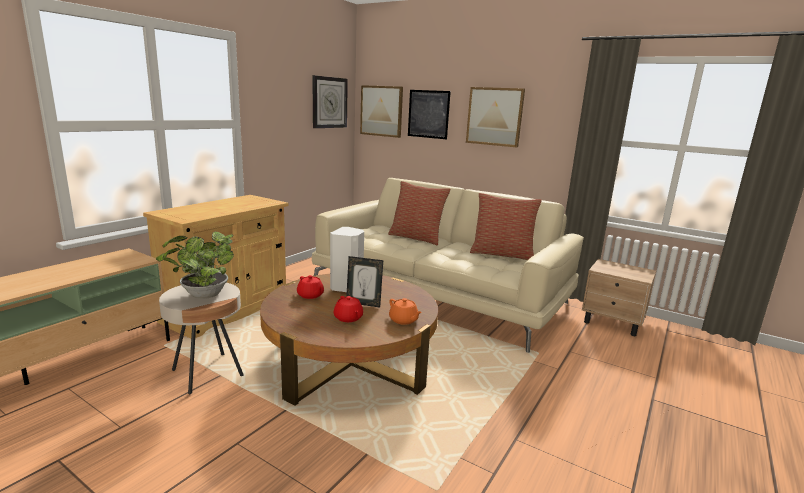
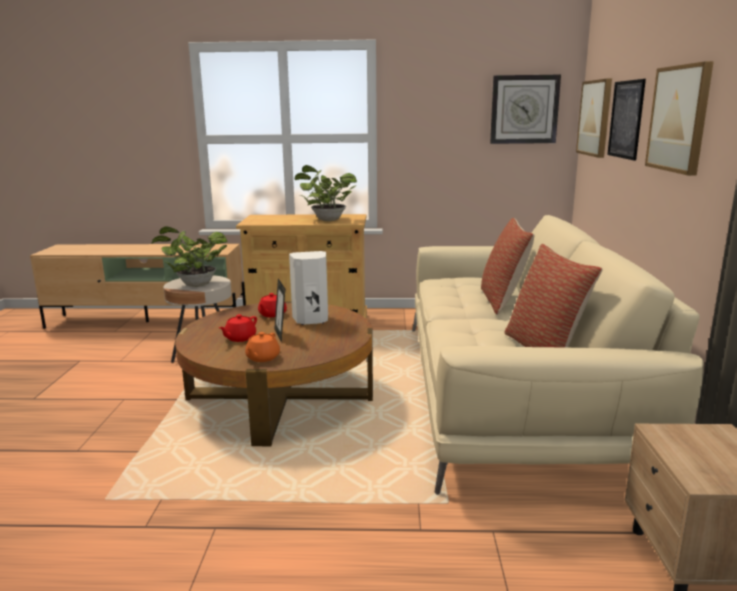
camera: 60 degrees right, 0 degrees up
(243, 204) = (326, 219): none -> potted plant

